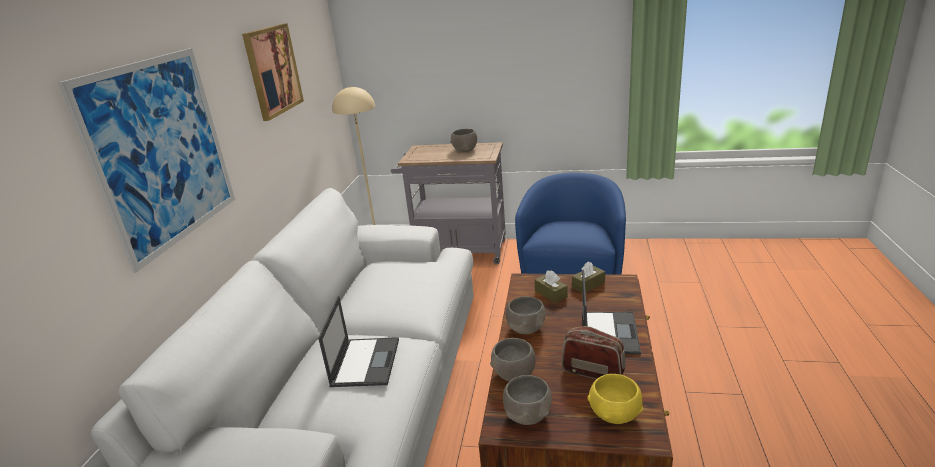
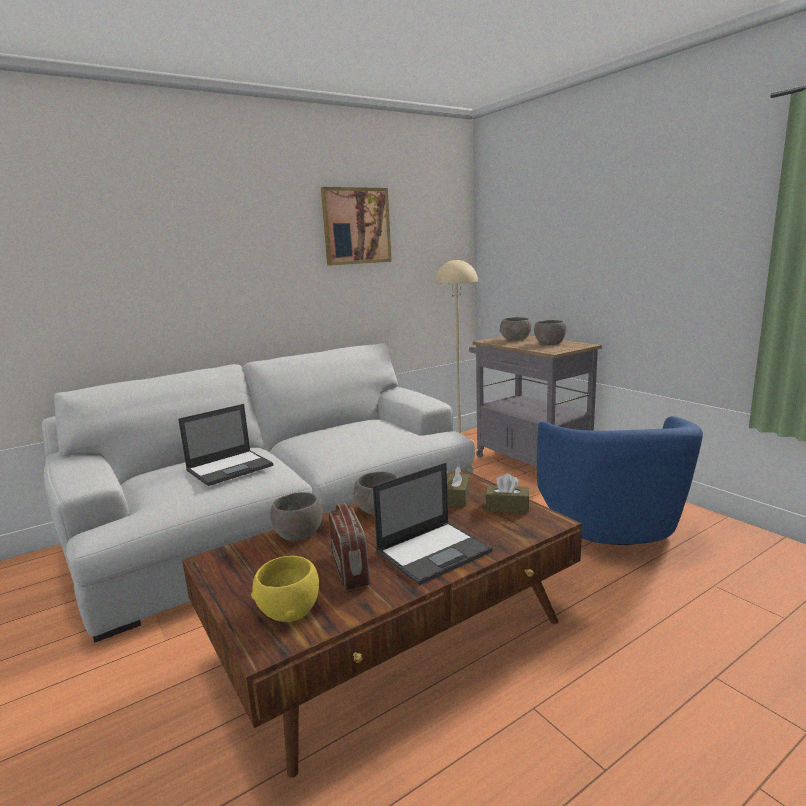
camera: 45 degrees right, 10 degrees down
(163, 152) = (189, 257): picture -> none
(528, 415) = (242, 565): grey bowl -> grey bowl (515, 339)
(572, 273) = (612, 527): blue armchair -> blue armchair turned 120 degrees clockwise

